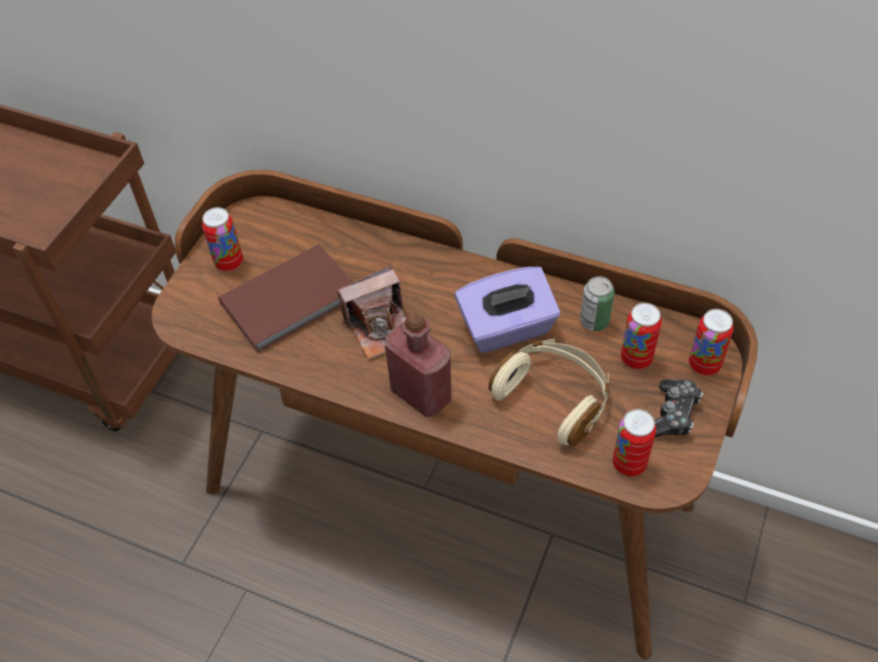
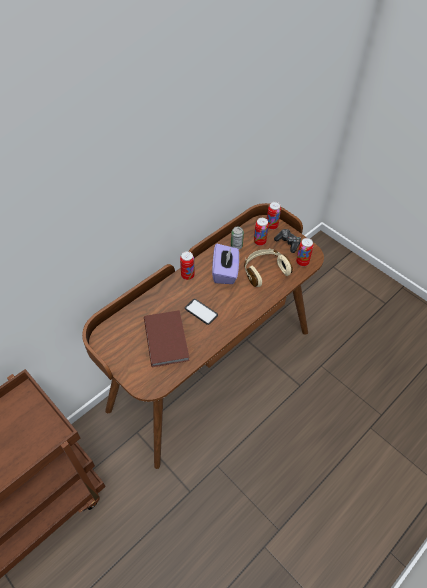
camera: 70 degrees left, 0 degrees up
(229, 263) = (128, 356): can -> can (187, 276)
(380, 328) = (201, 312): camera -> phone
(421, 394) = (242, 310): red bottle -> none

